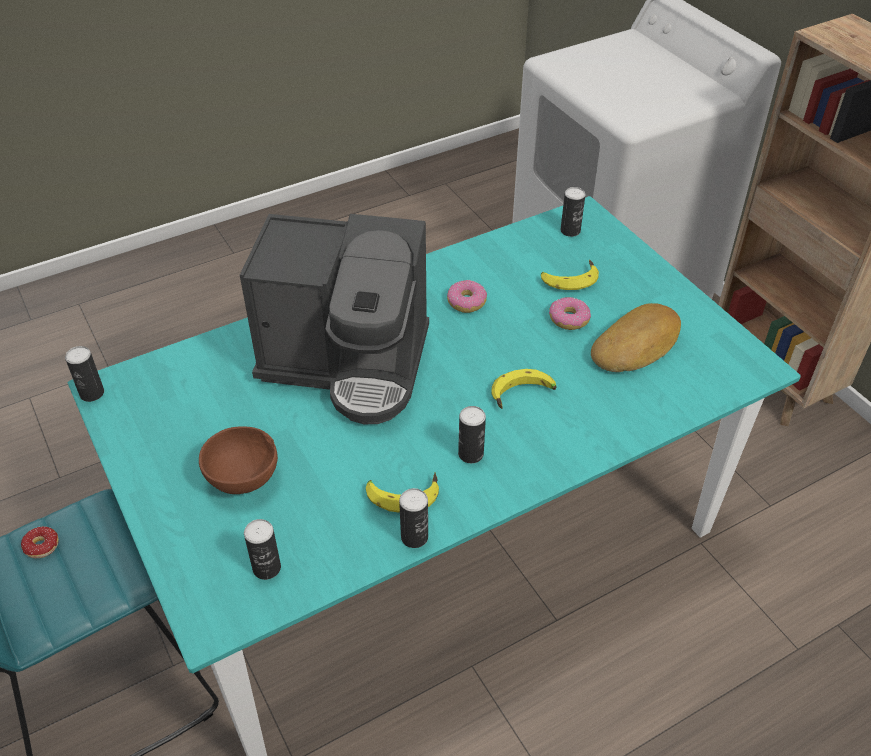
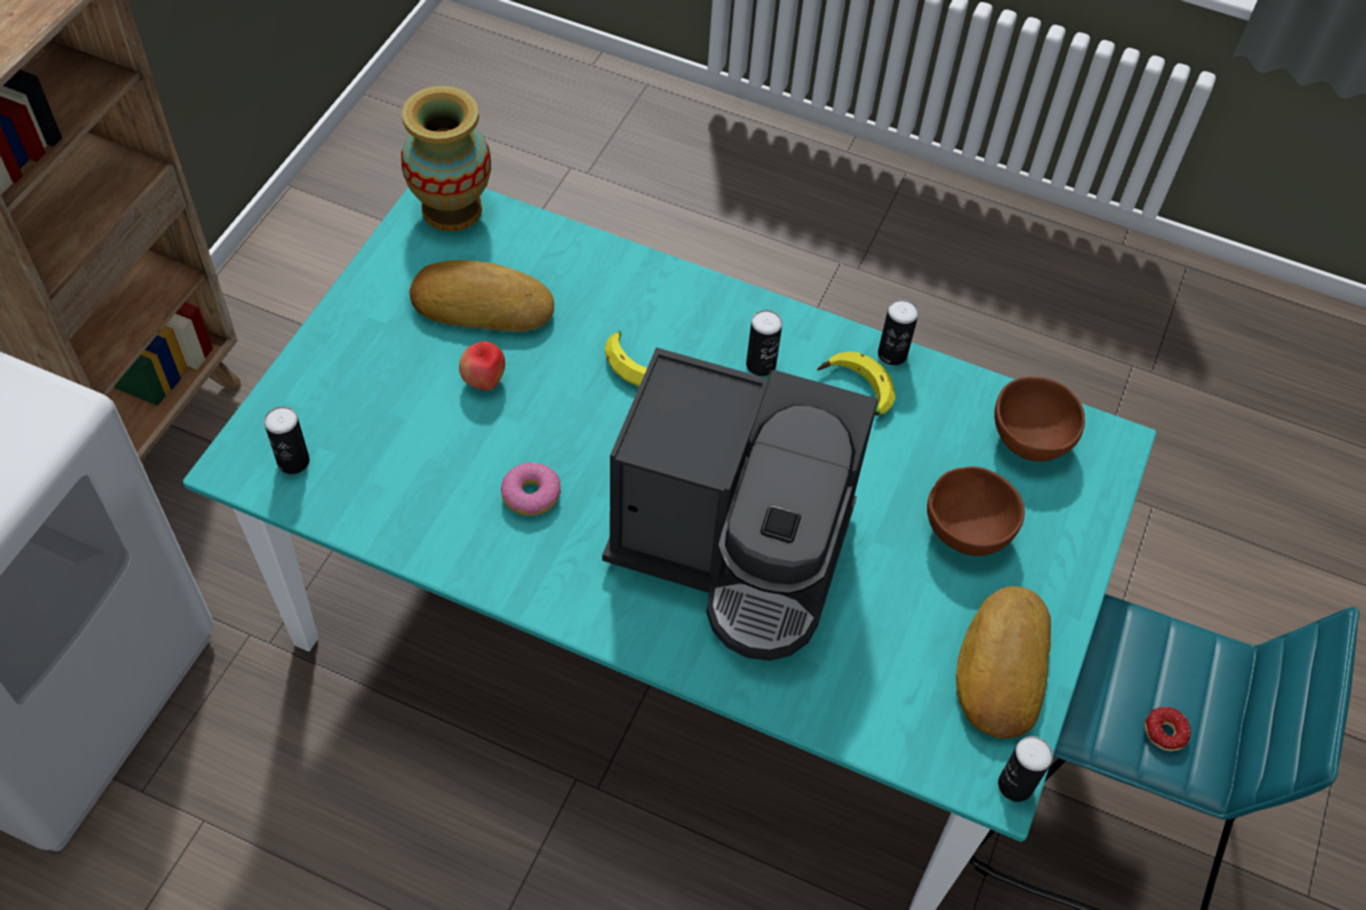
camera: 130 degrees left, 10 degrees up
(151, 432) = (1000, 667): none -> bread
(266, 568) = (1028, 440): can -> brown bowl
(348, 363) = (734, 549): coffee machine -> coffee machine turned 135 degrees clockwise
(568, 319) = (484, 381): donut -> apple
(569, 279) = (404, 415): banana -> none
(742, 368) = (451, 209): none -> vase

